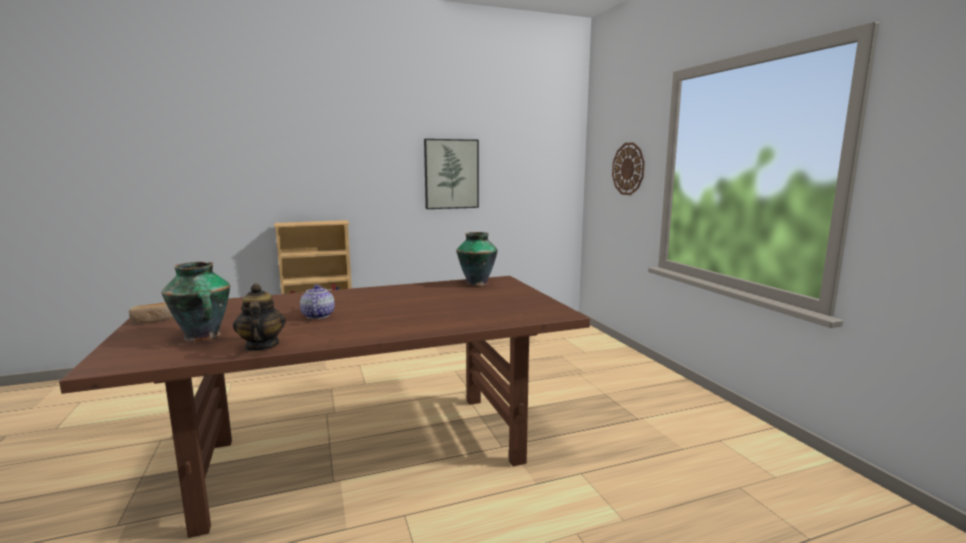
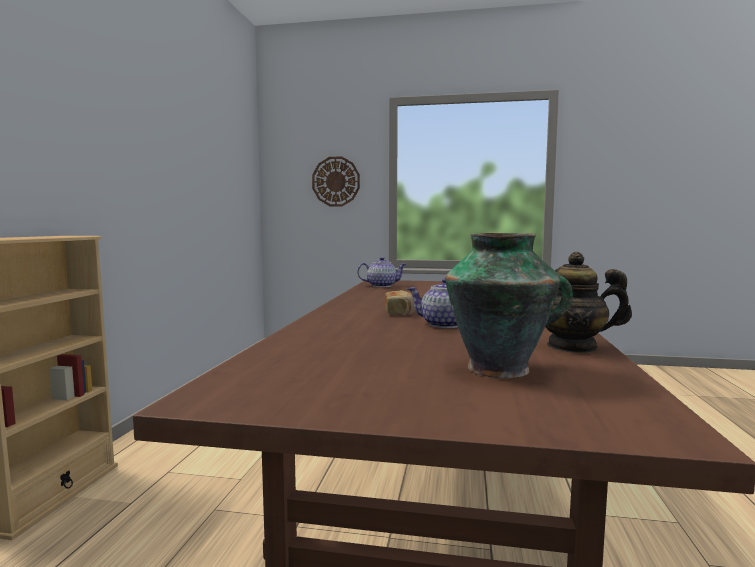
camera: 60 degrees left, 5 degrees down
(152, 320) = (330, 401): bread -> bread (399, 312)
(451, 174) = (174, 173): picture -> none
(476, 283) = (381, 285): vase -> teapot

